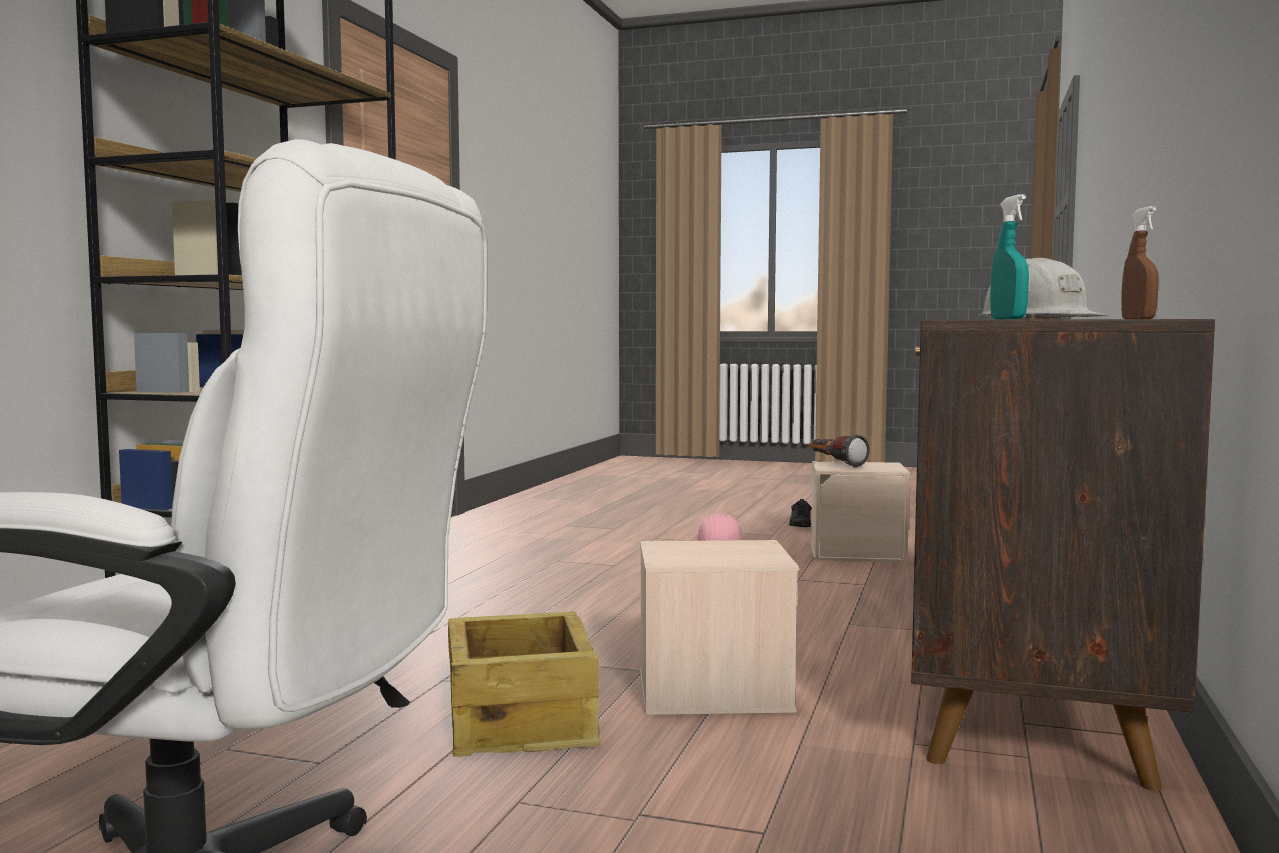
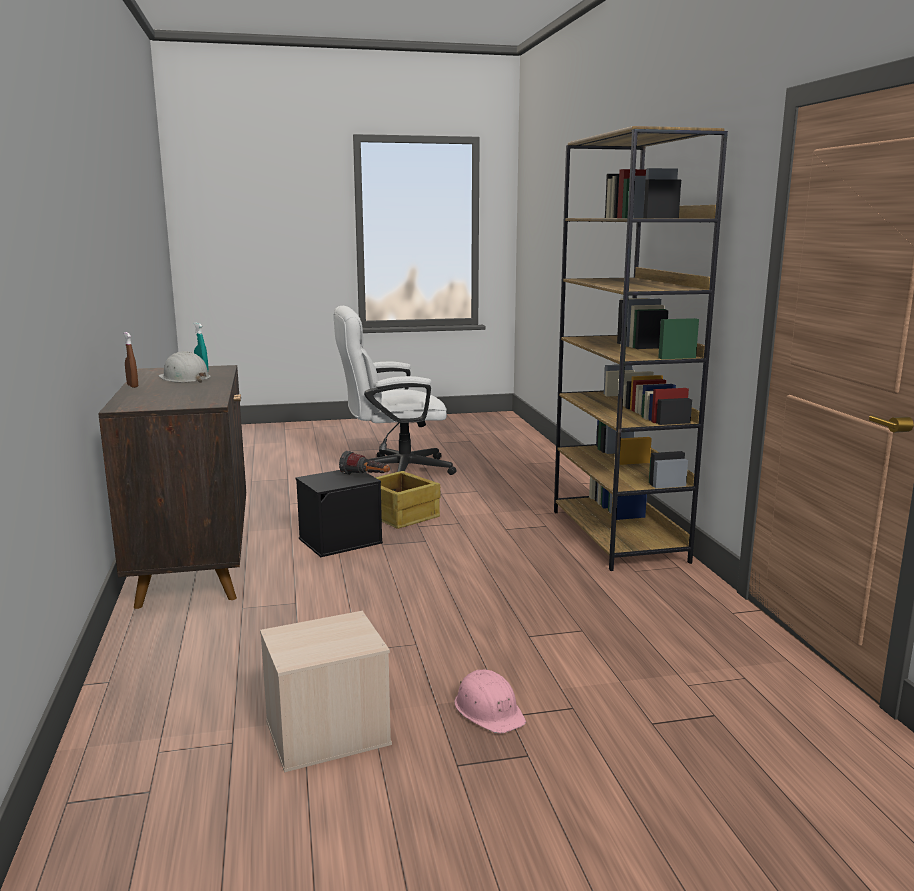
camera: 150 degrees right, 10 degrees up
(711, 692) = (341, 540): beige storage box -> black storage box
(800, 524) = (451, 831): black shoe -> none
(835, 464) = (354, 641): flashlight -> flashlight (366, 477)

